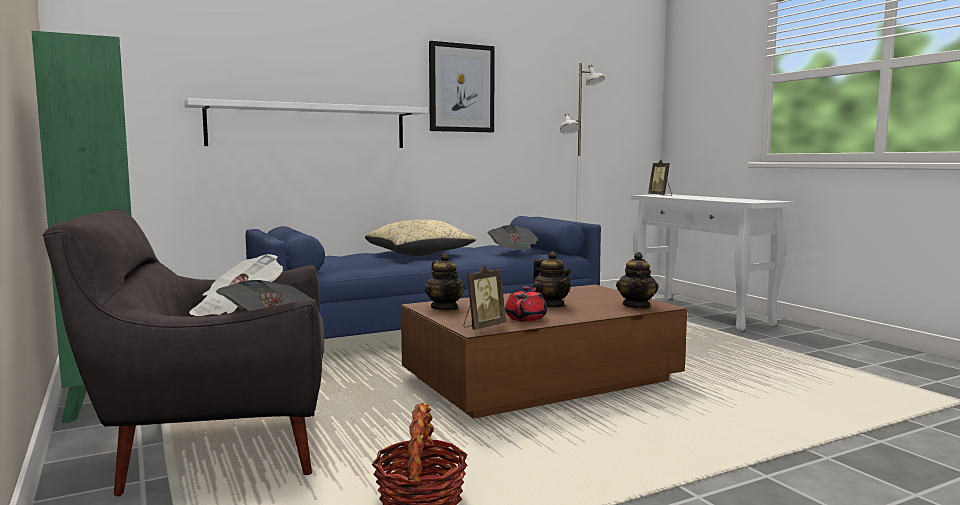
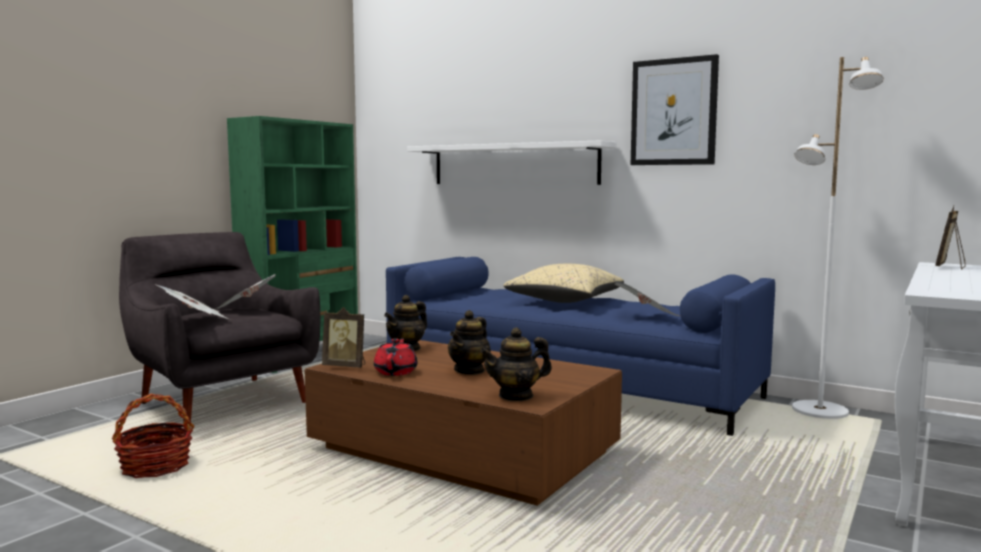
camera: 60 degrees right, 0 degrees up
(526, 318) = (396, 372): red teapot -> red teapot turned 75 degrees counterclockwise

